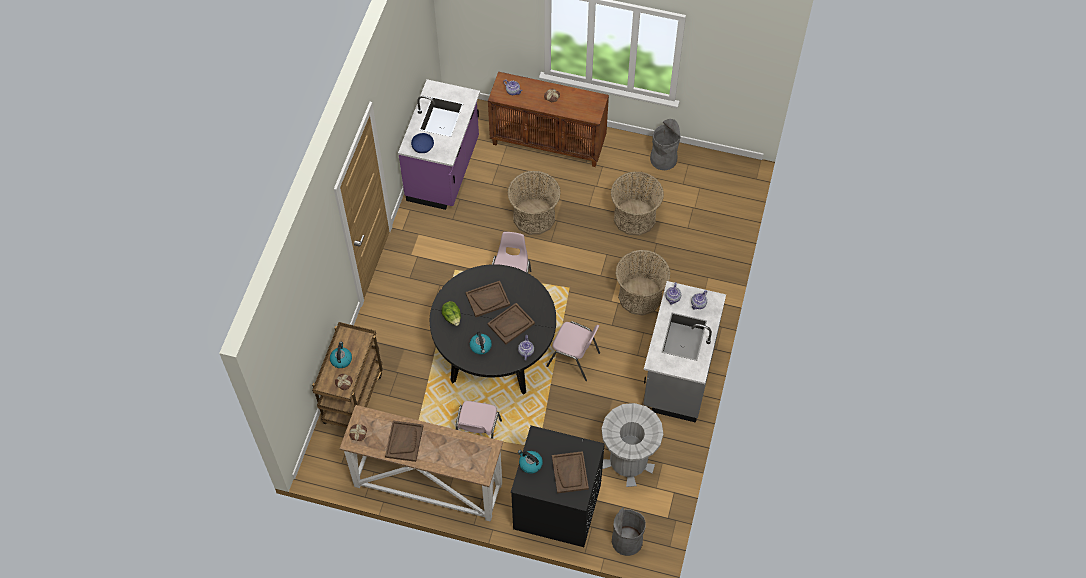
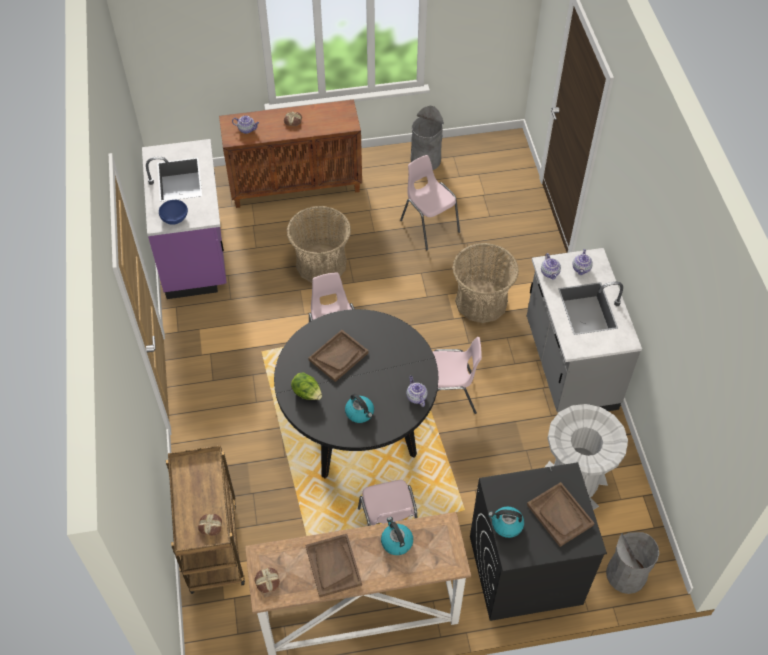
camera: 25 degrees left, 5 degrees down
(341, 359) = (192, 498): kettle -> kettle (396, 542)
(511, 324) = (381, 373): brown tray -> none
(634, 217) = (429, 226): basket -> pink chair

